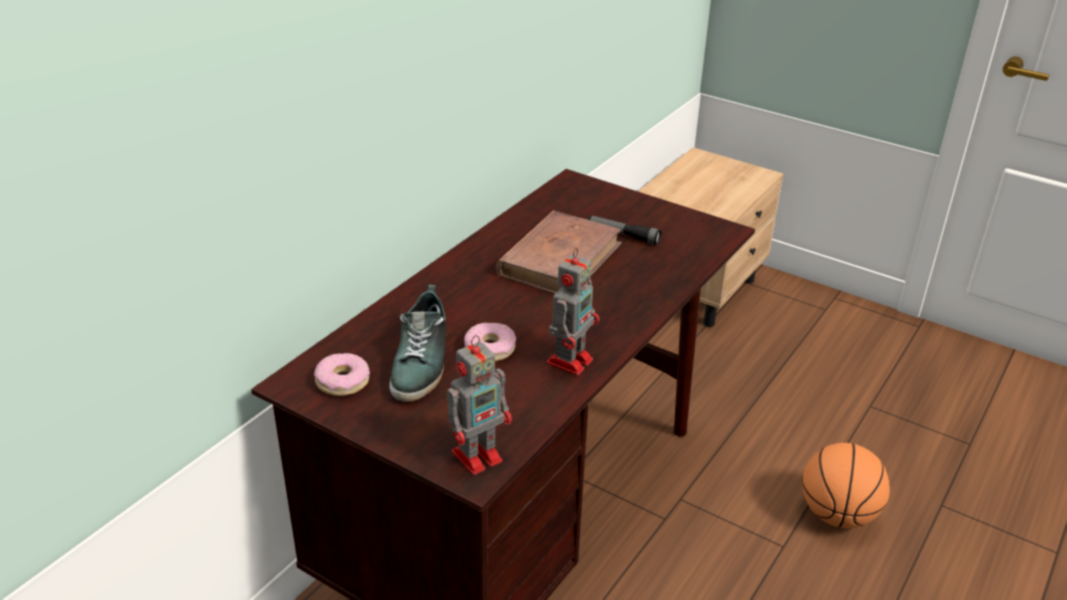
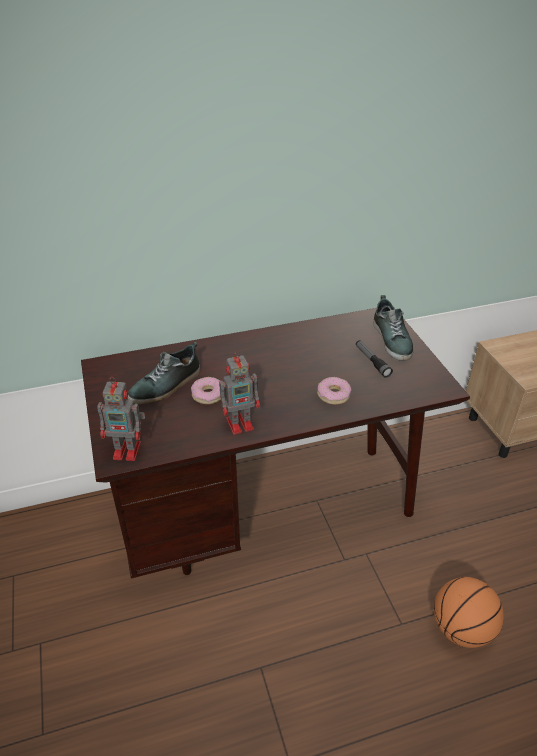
camera: 40 degrees right, 5 degrees up
(342, 381) = (120, 376): donut -> donut (333, 395)
(560, 259) = (314, 360): brown book -> none
(614, 204) = (392, 340): none -> shoe

